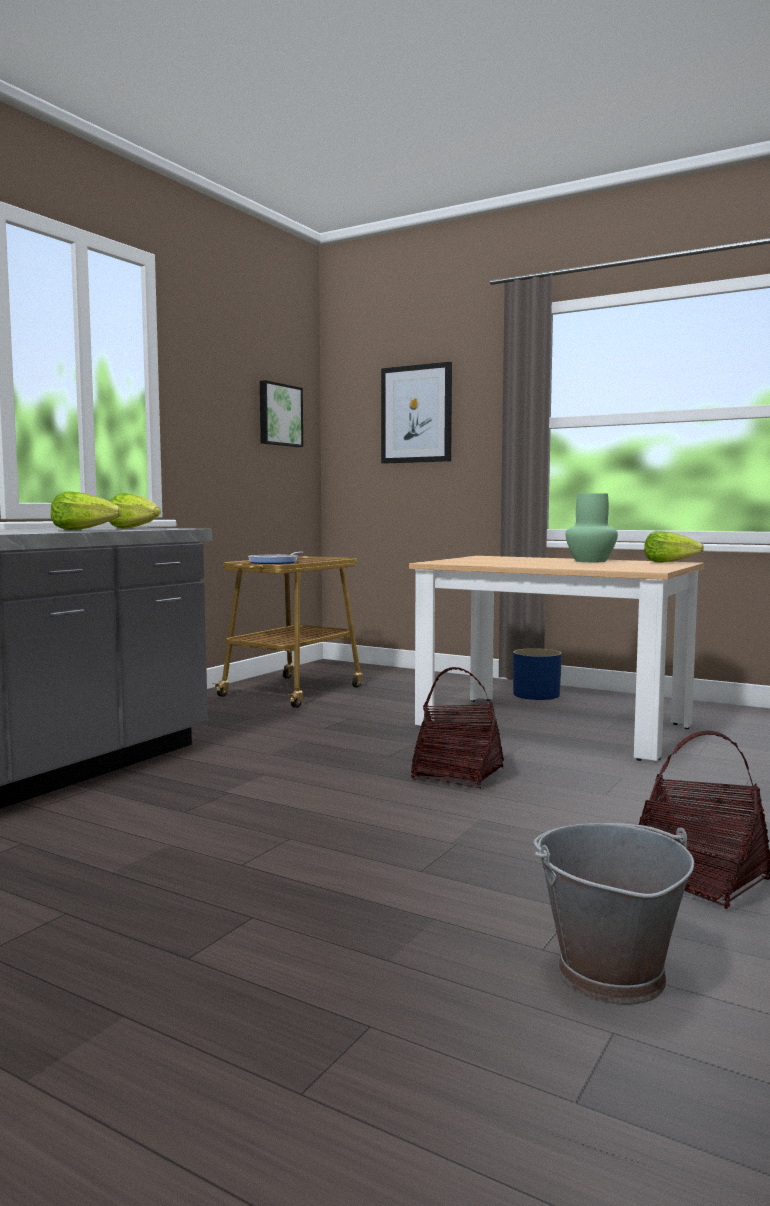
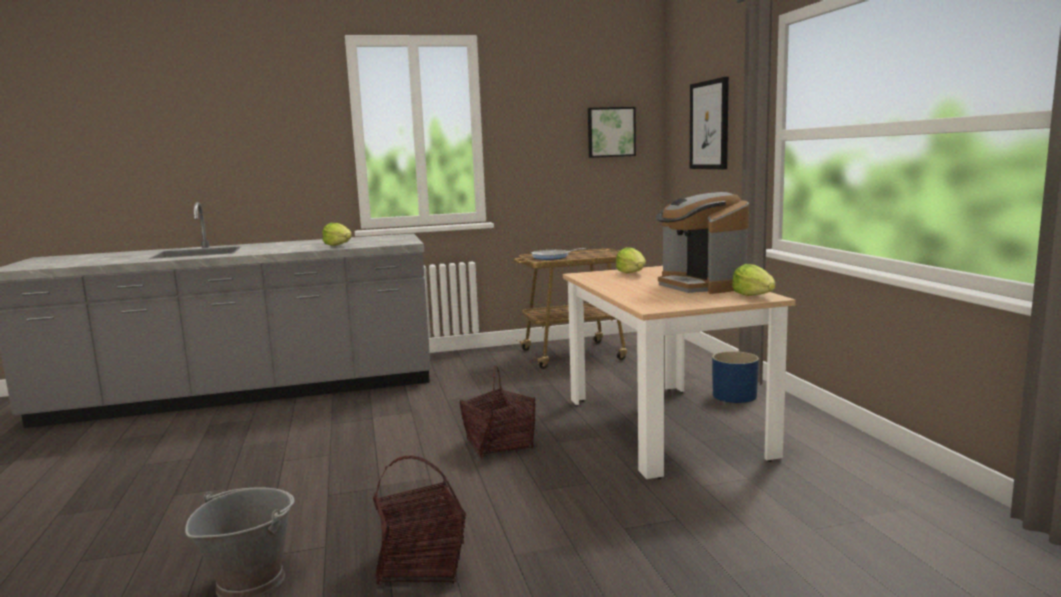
camera: 45 degrees right, 5 degrees up
(135, 528) = (385, 242): lettuce -> lettuce (632, 273)
(591, 561) = (701, 285): green vase -> coffee machine

